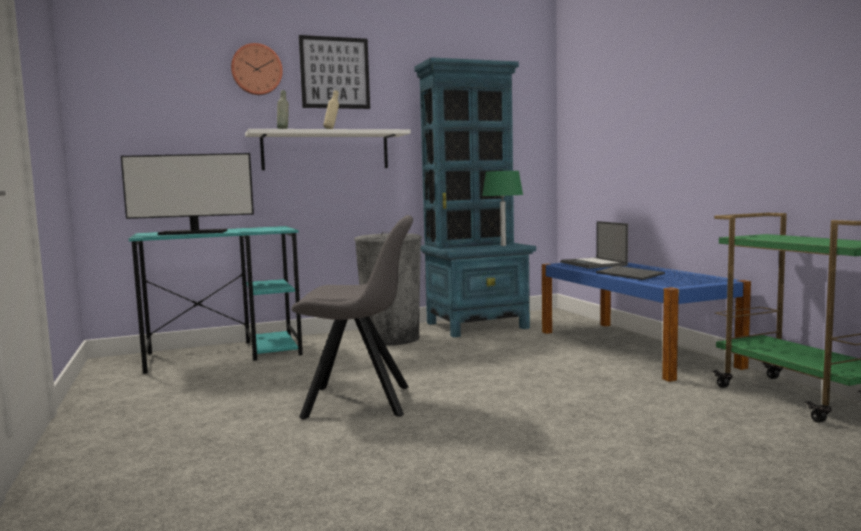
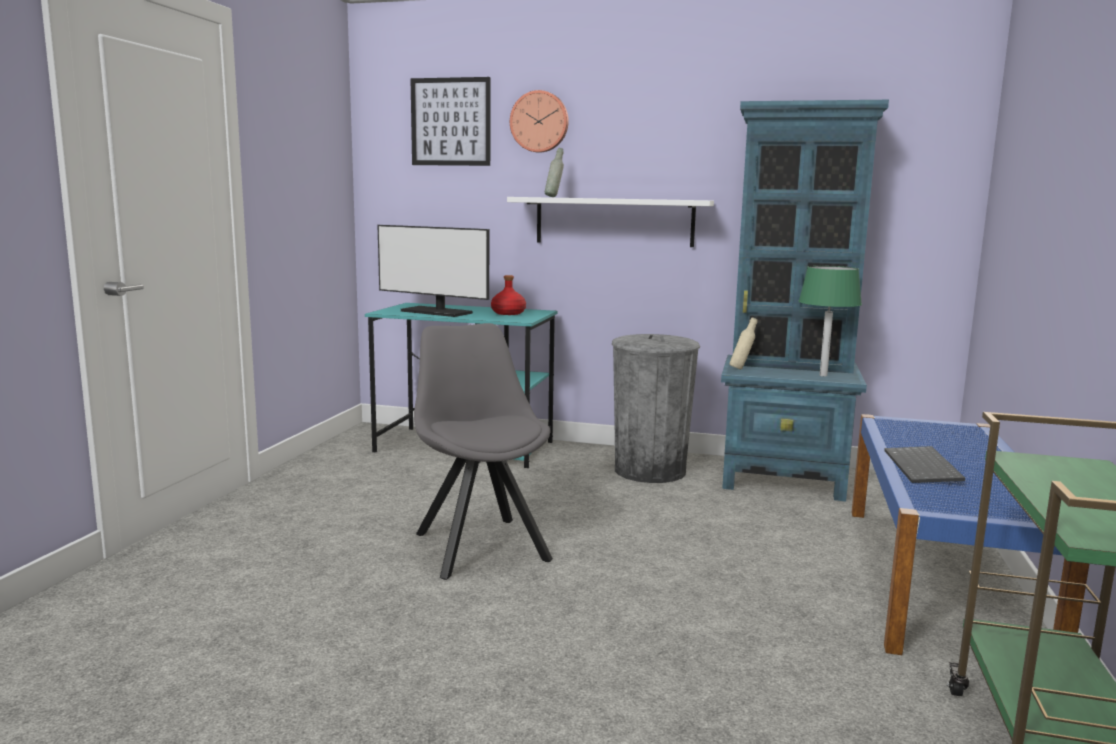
camera: 35 degrees right, 5 degrees up
(256, 228) = (508, 313): none -> red bottle
(332, 129) = (610, 198): beige bottle -> beige bottle (741, 369)
(335, 73) = (634, 121): picture -> picture (450, 122)
(358, 402) = (480, 547): grey chair -> grey chair turned 150 degrees counterclockwise
(594, 264) = (933, 431): laptop -> none

